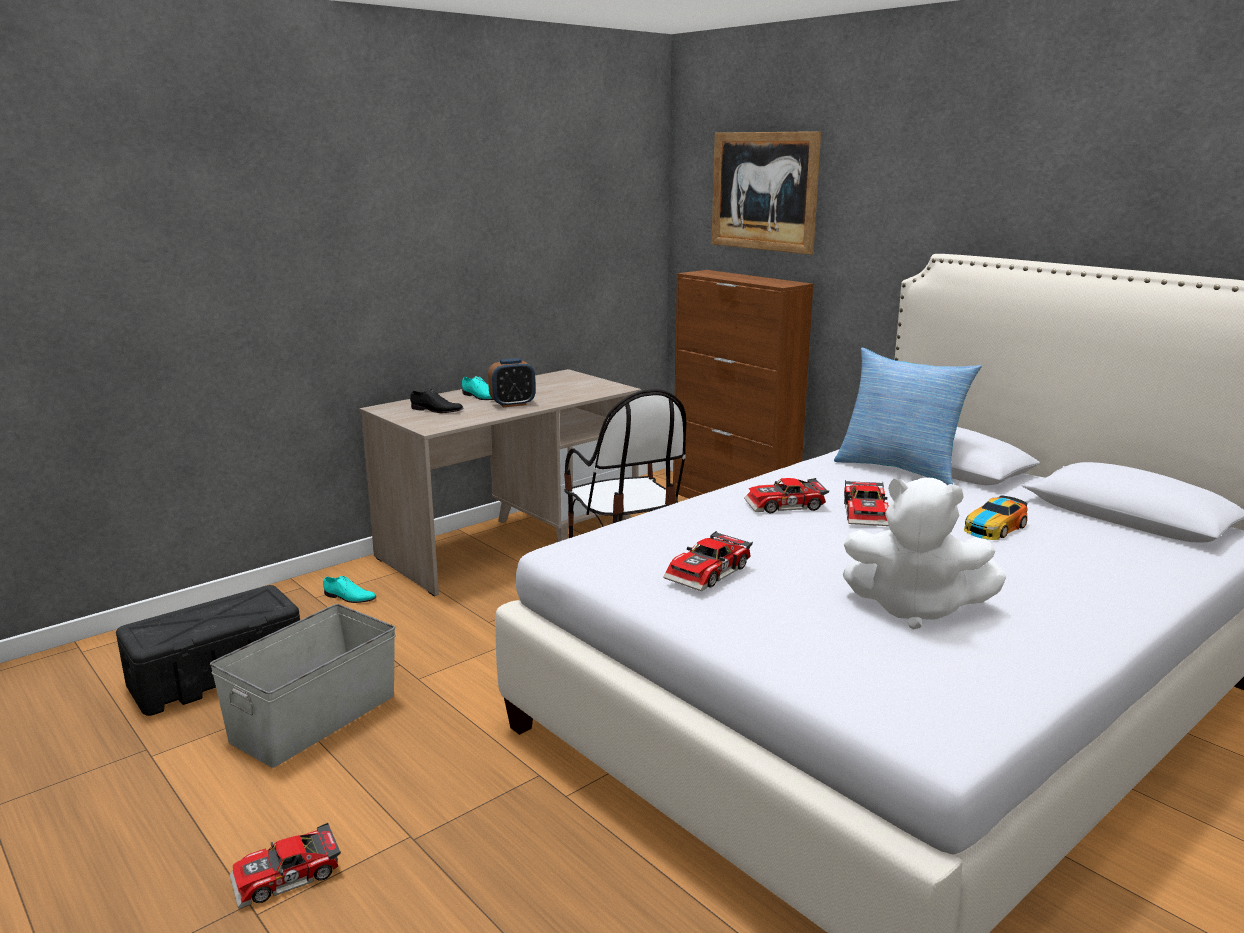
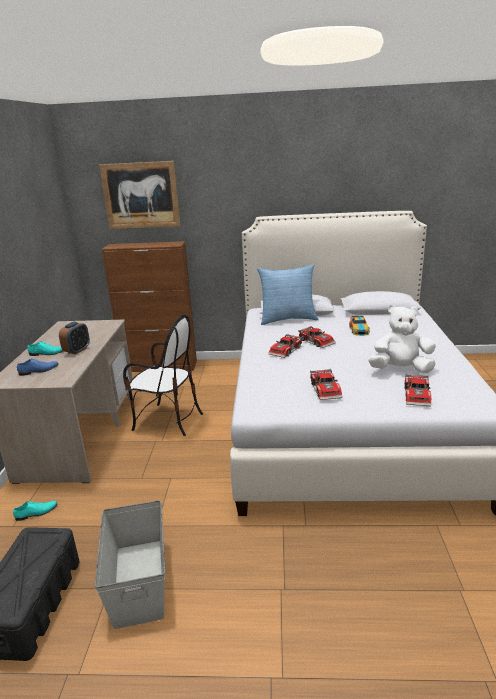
camera: 45 degrees left, 5 degrees up
(287, 878) = (266, 652): toy car -> toy car (418, 395)
(436, 410) = (39, 370): black shoe -> blue shoe
(914, 609) = (400, 369): white plush toy -> white plush toy turned 150 degrees counterclockwise

